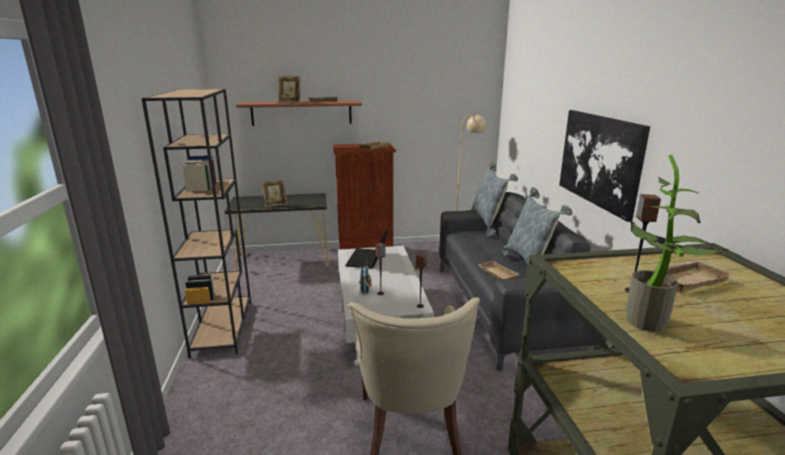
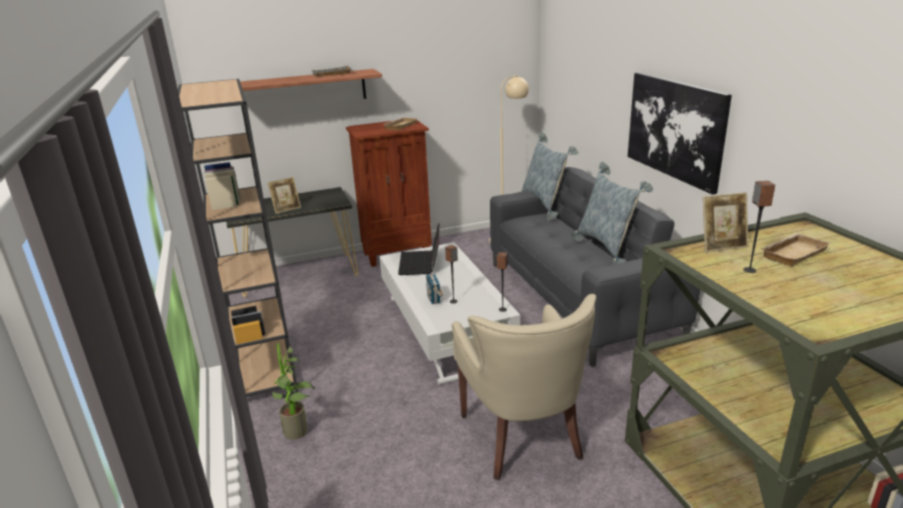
camera: 10 degrees left, 5 degrees up
(290, 102) = (290, 78): picture frame -> picture frame (722, 246)
(496, 274) = (574, 264): beige tray -> none
(652, 322) = (777, 297): potted plant -> potted plant (299, 432)

